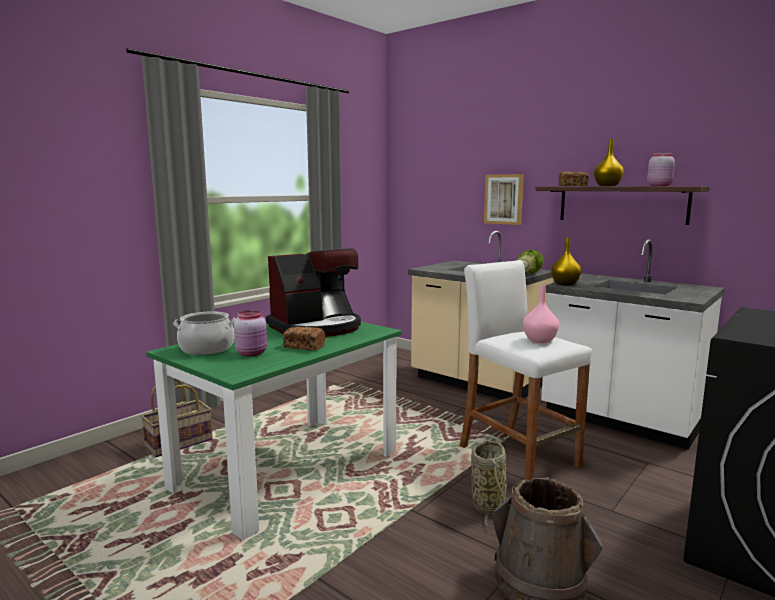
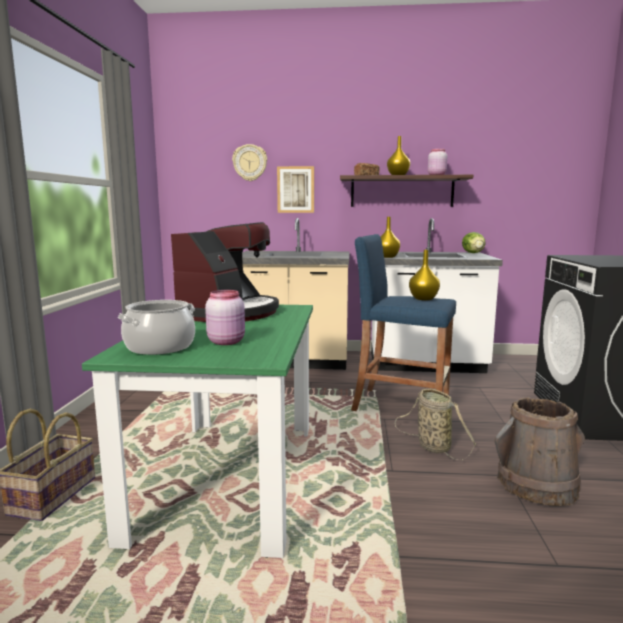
camera: 35 degrees left, 0 degrees up
(304, 347) = (264, 328): bread -> none
(462, 171) = (250, 162): none -> wall clock
(518, 456) = (401, 405): white stool -> blue stool
(529, 273) = (338, 253): lettuce -> lettuce (473, 253)
(540, 340) = (423, 298): pink vase -> yellow vase

